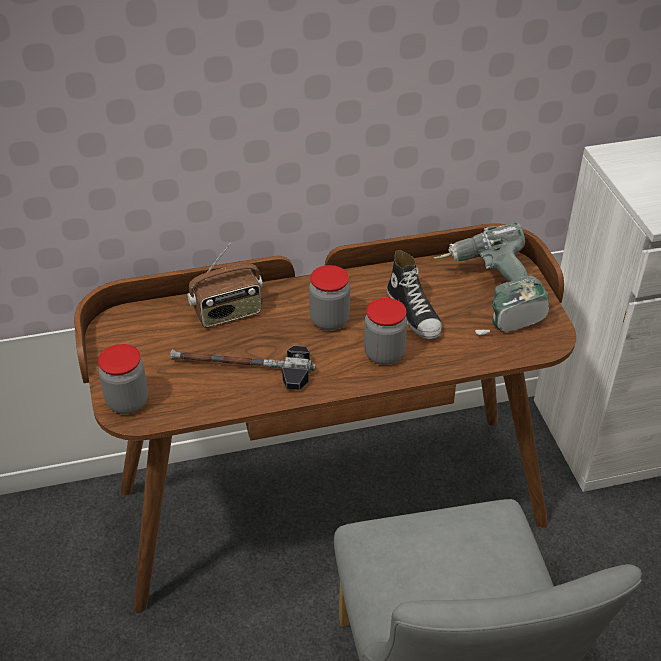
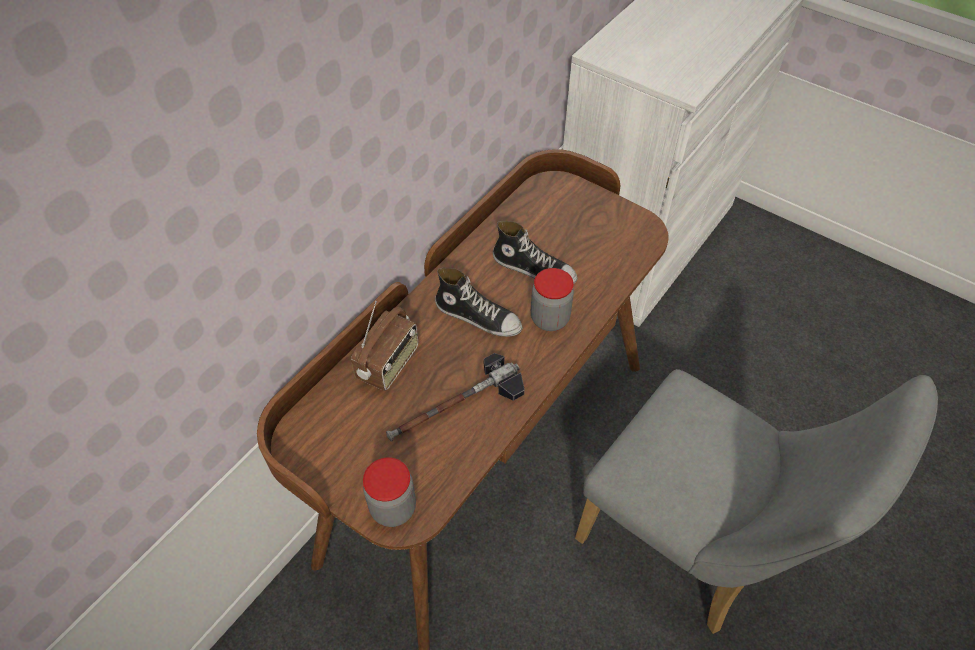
camera: 40 degrees left, 10 degrees up
(329, 320) = (478, 316): jar -> shoe
(491, 296) = (573, 219): power drill -> none

